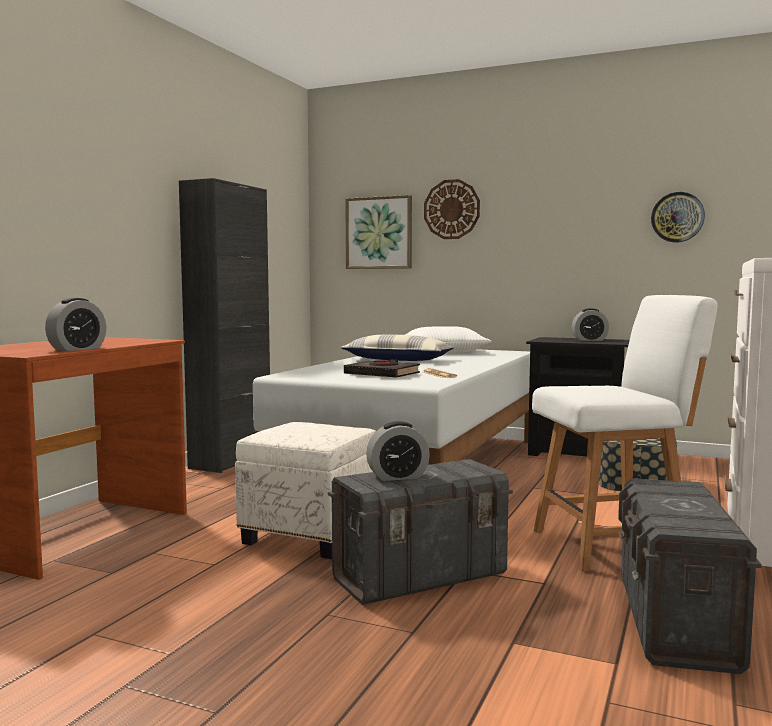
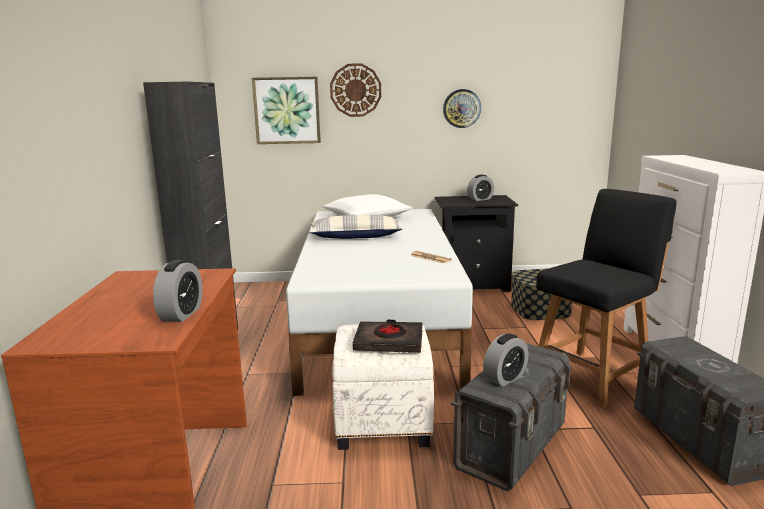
camera: 25 degrees left, 10 degrees up
(382, 374) = (387, 264): black book -> black book (389, 342)
(613, 545) = (593, 376): white chair -> black chair
(677, 217) = (537, 100): wall clock -> wall clock (461, 108)

